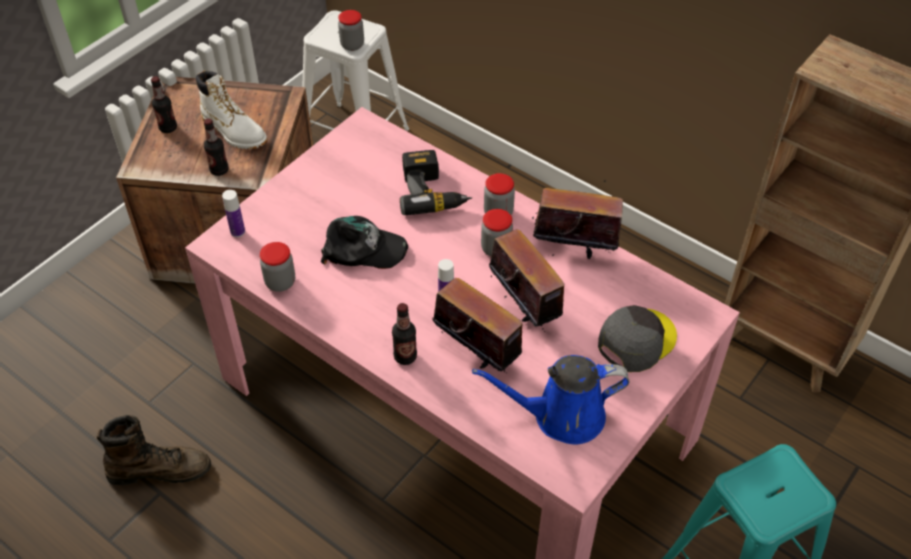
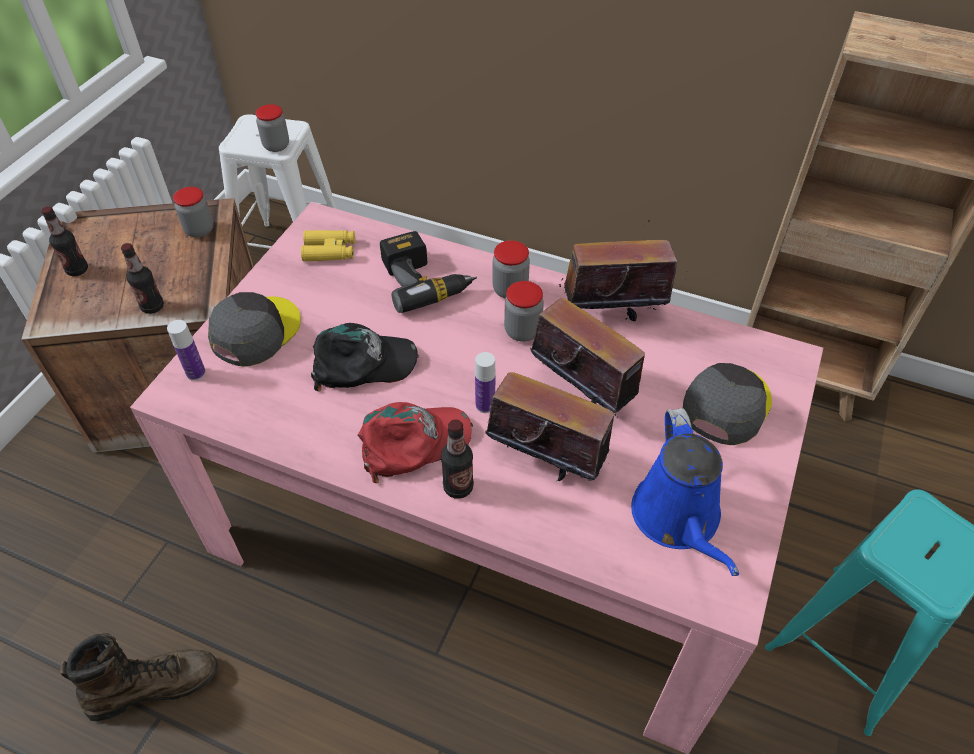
camera: 15 degrees left, 0 degrees up
(234, 132) = (161, 260): white boot -> none
(280, 282) = (268, 426): jar -> jar (199, 230)
(289, 208) = (255, 332): none -> grey cap
(364, 152) = (329, 251): none -> yellow binoculars
(383, 317) = (413, 442): none -> red cap
(561, 416) = (678, 519): blue watering can -> blue watering can turned 75 degrees counterclockwise

